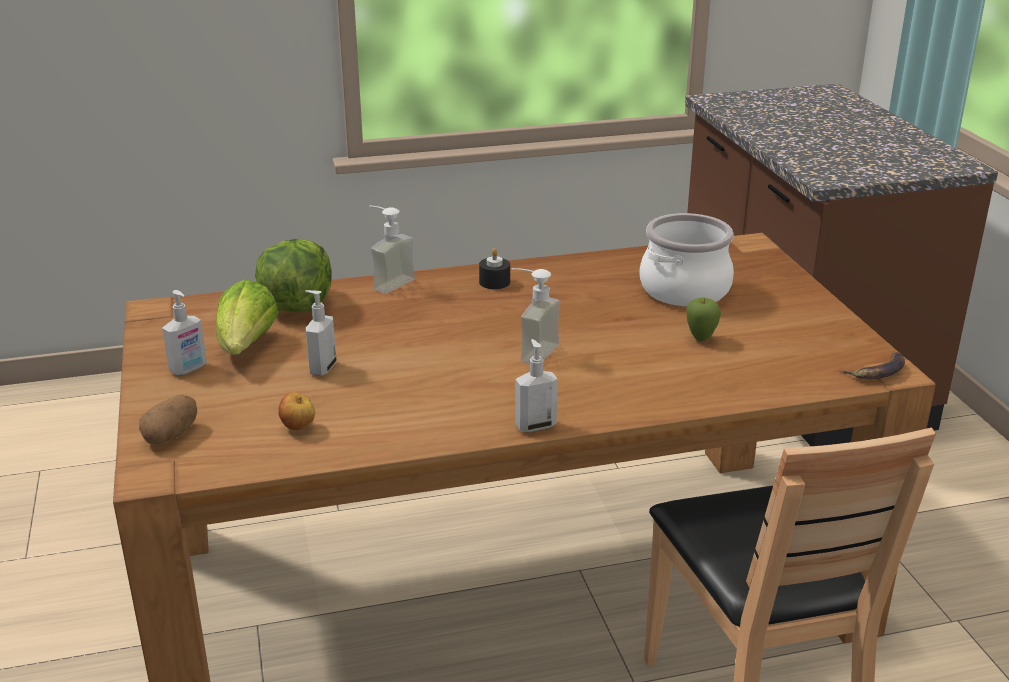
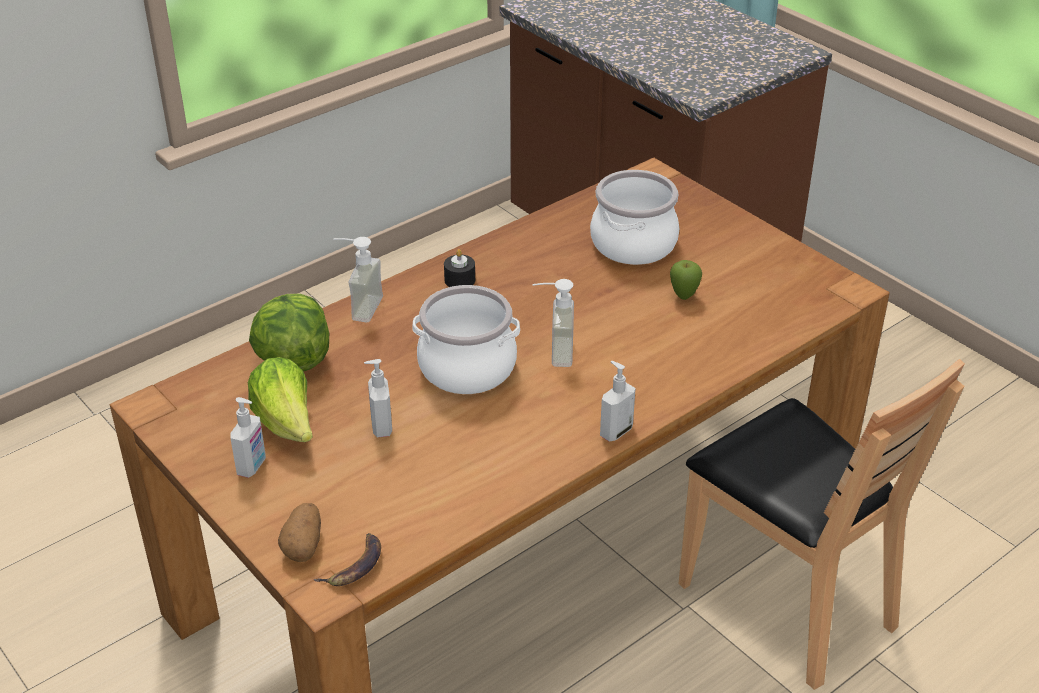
camera: 25 degrees left, 10 degrees up
(298, 428) = (414, 499): apple -> none
(439, 345) = (467, 368): none -> cooking pot
(877, 371) = (841, 292): banana -> banana (355, 565)

